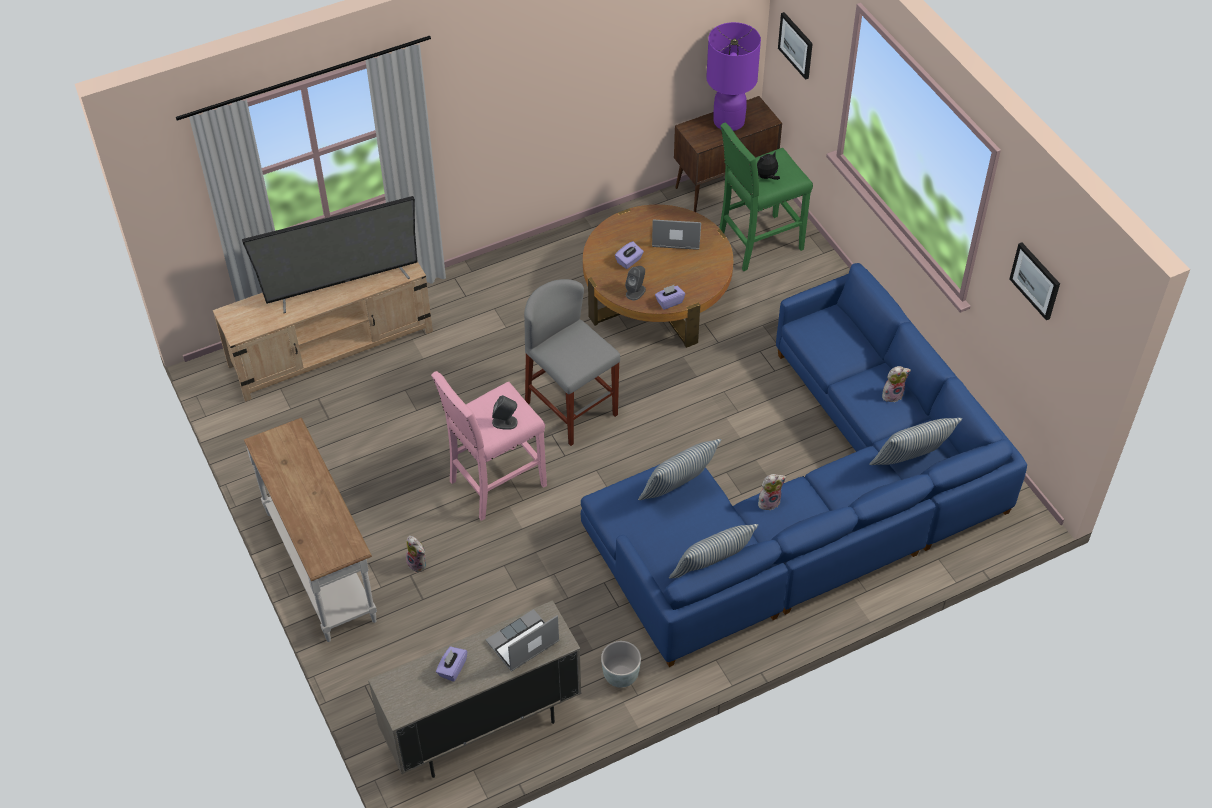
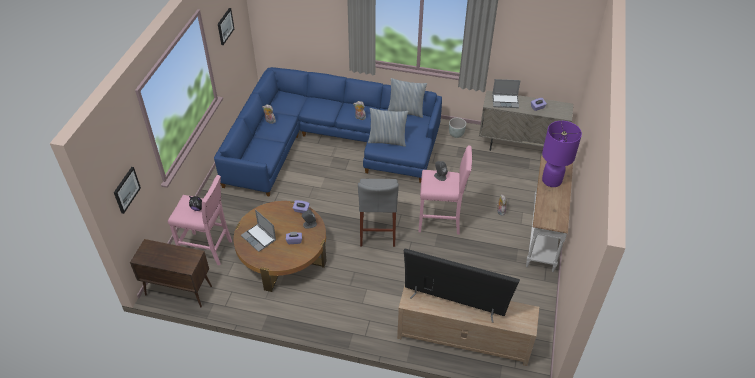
camera: 140 degrees left, 5 degrees down
(729, 121) = (165, 257): purple table lamp -> purple table lamp (551, 180)
(758, 243) = (207, 249): green stool -> pink stool
(910, 463) = (296, 100): pillow -> none

